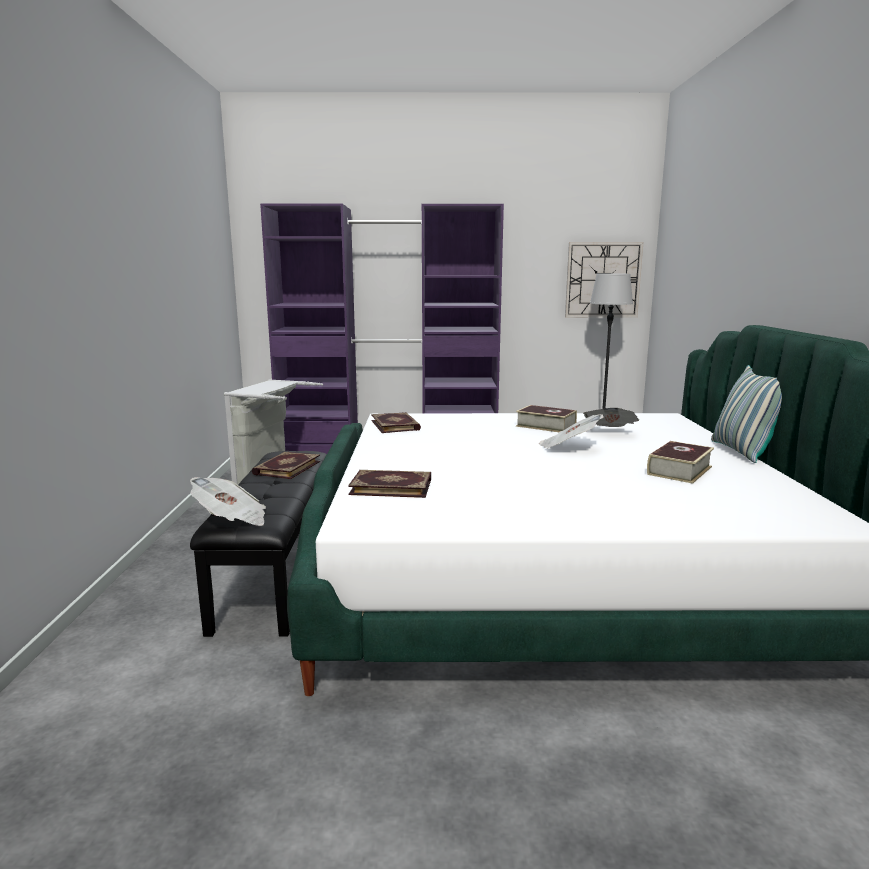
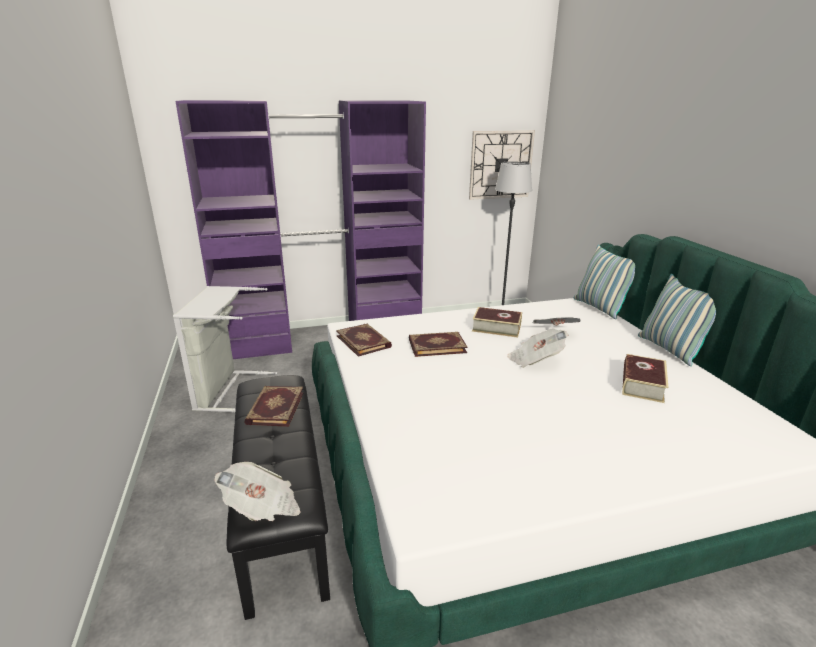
camera: 15 degrees left, 10 degrees up
(391, 486) = (419, 449): book -> book (437, 345)
(684, 420) = (599, 308): none -> pillow

